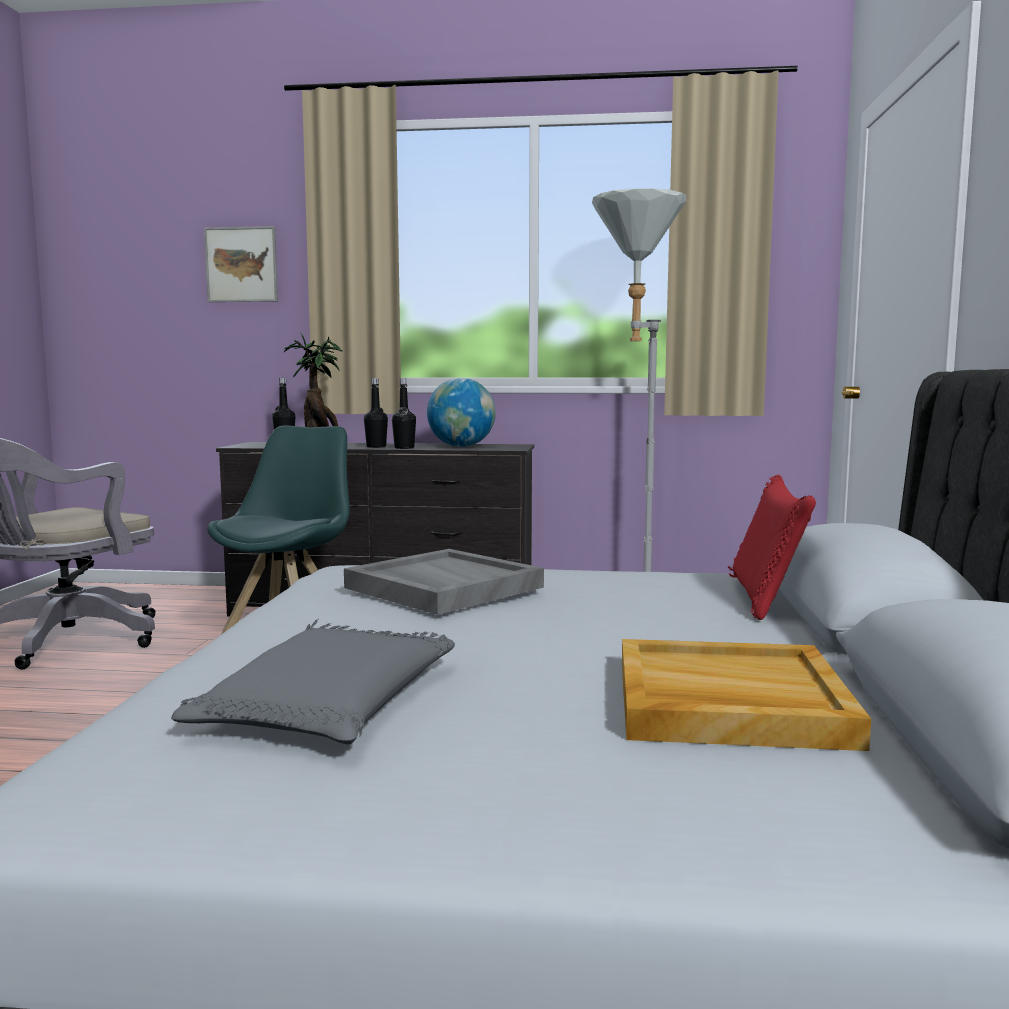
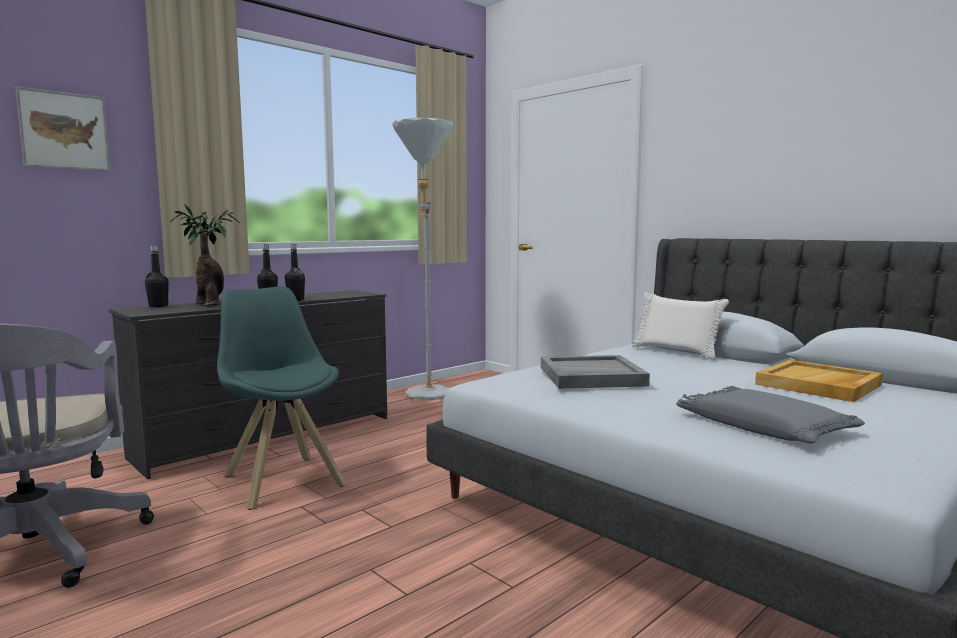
camera: 50 degrees left, 0 degrees up
(461, 446) = (325, 295): globe -> none
(766, 598) = (676, 352): red pillow -> white pillow

